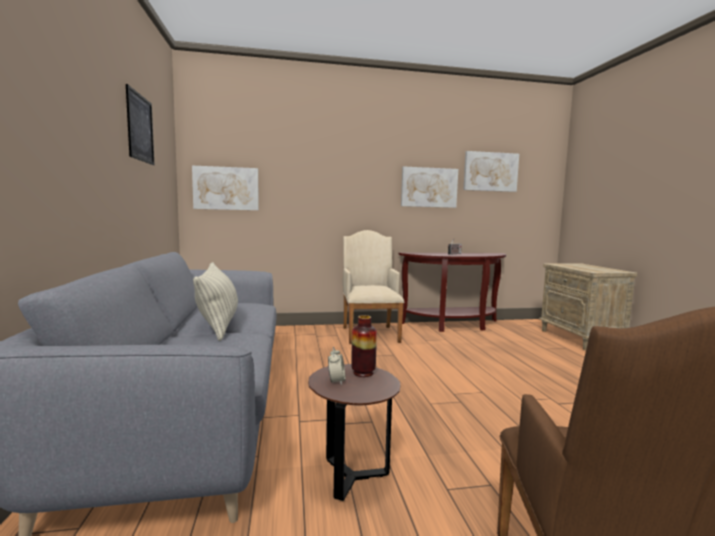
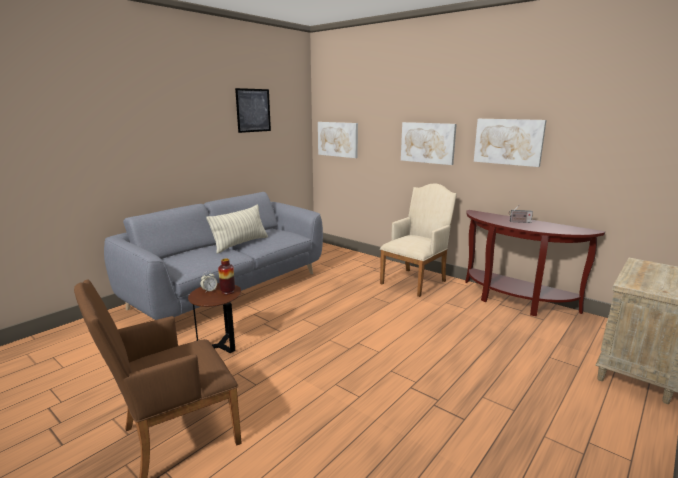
camera: 50 degrees right, 10 degrees up
(490, 172) = (597, 122): picture -> picture (428, 142)

